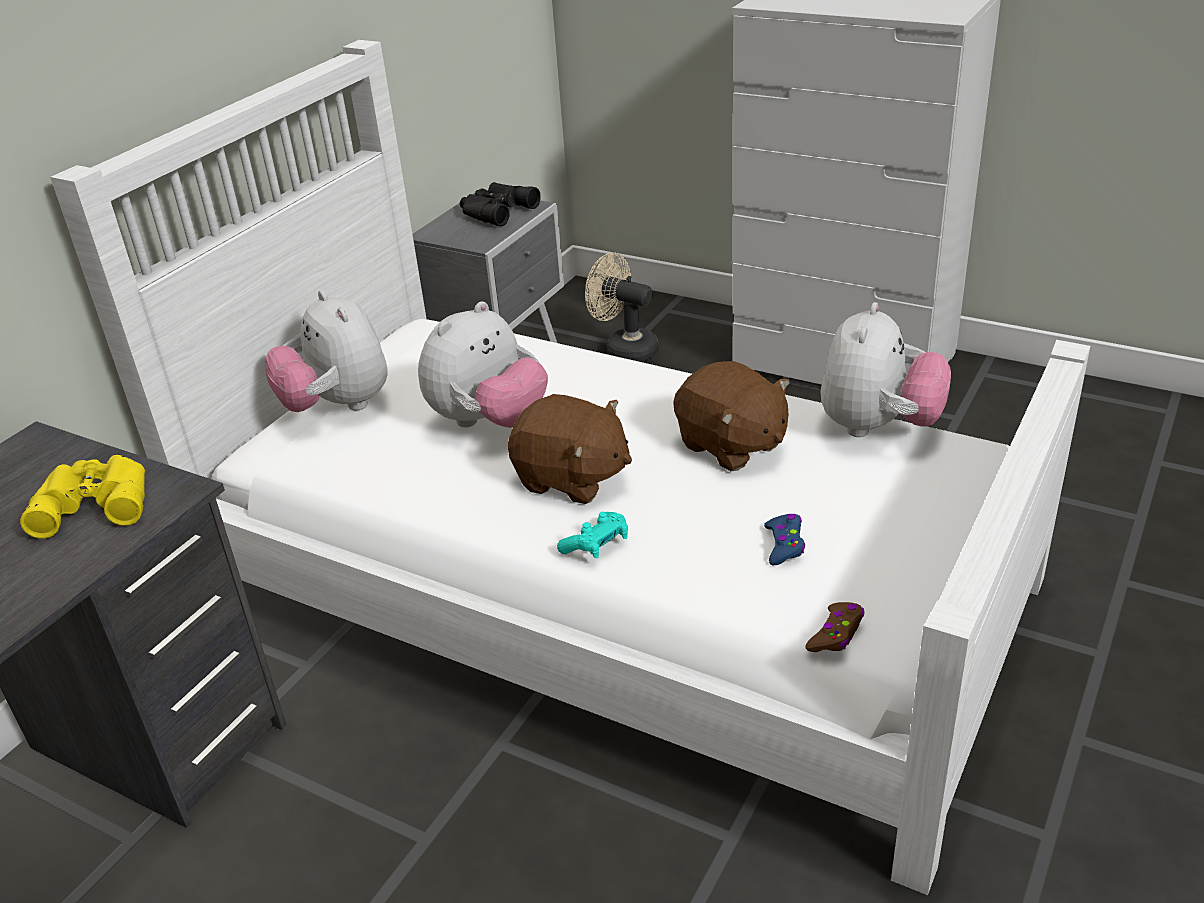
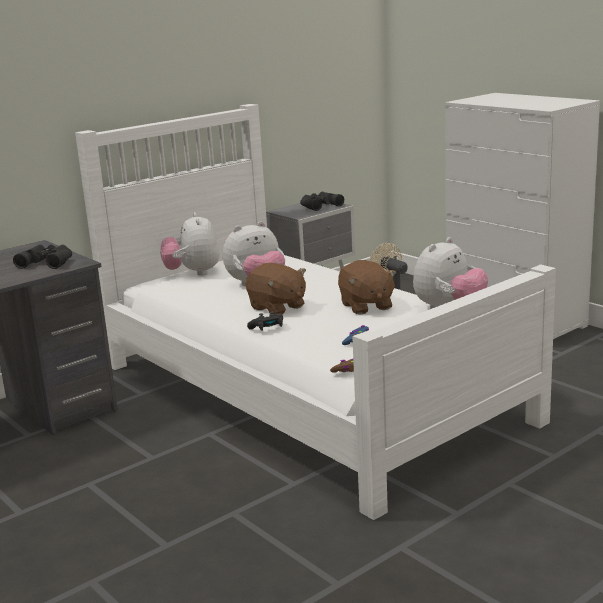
camera: 20 degrees right, 15 degrees down
(95, 501) = (47, 262): yellow binoculars -> black binoculars
(596, 545) = (267, 329): turquoise game controller -> black game controller

